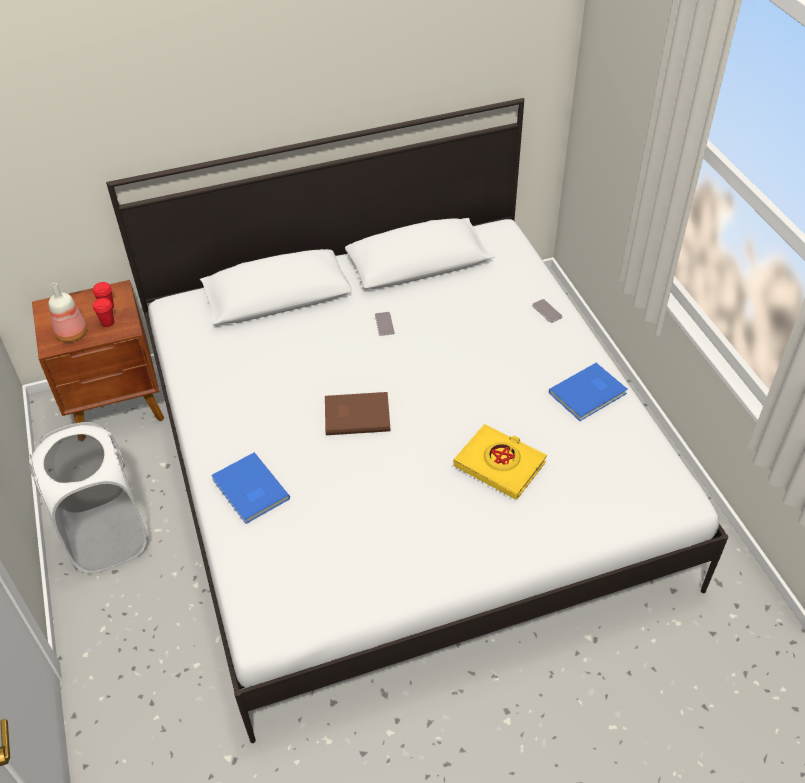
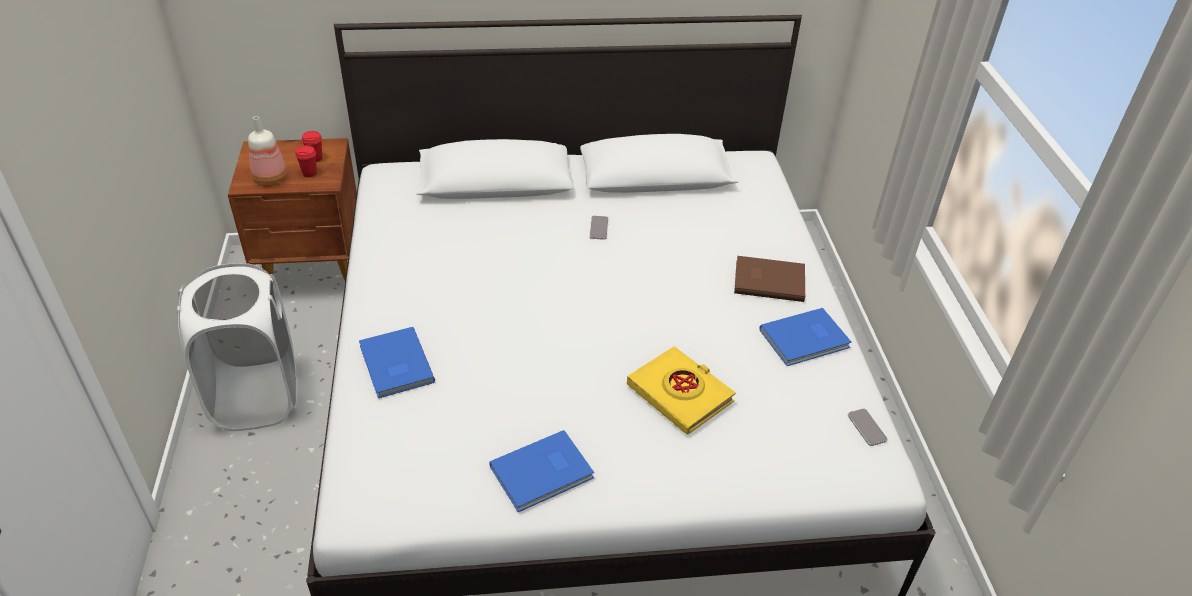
camera: 10 degrees right, 5 degrees down
(356, 414) = (537, 311): brown book -> brown book (768, 279)
(409, 559) = (544, 473): none -> blue book
(547, 311) = (782, 247): phone -> phone (867, 427)

